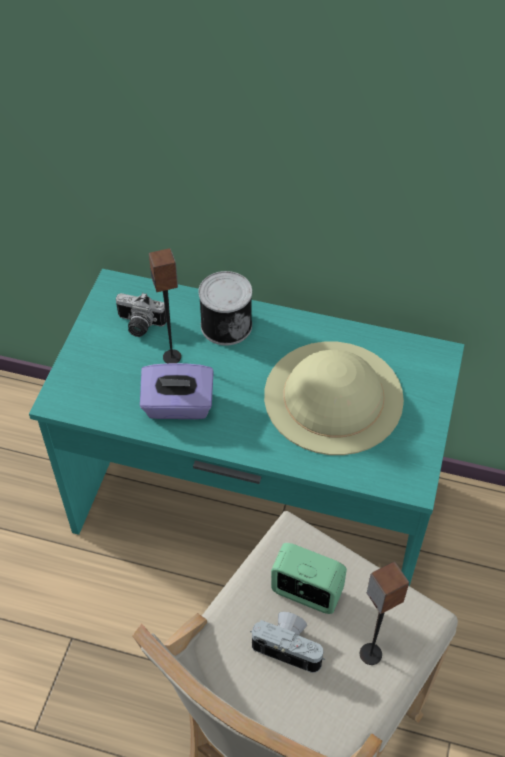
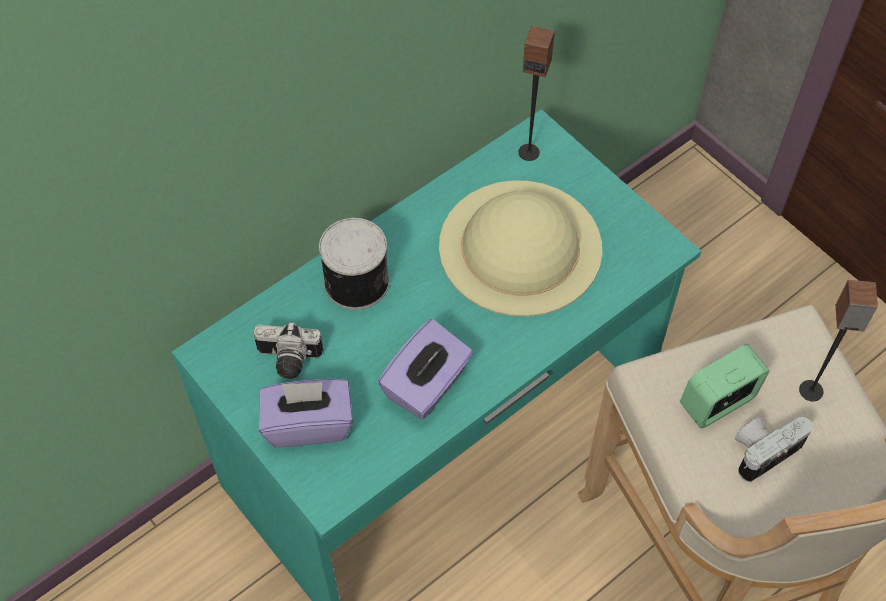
camera: 55 degrees left, 5 degrees up
(102, 361) = (308, 424): none -> purple tissue box
(139, 325) = (288, 361): camera -> camera turned 45 degrees clockwise
(172, 357) = (357, 354): speaker -> speaker (529, 152)

